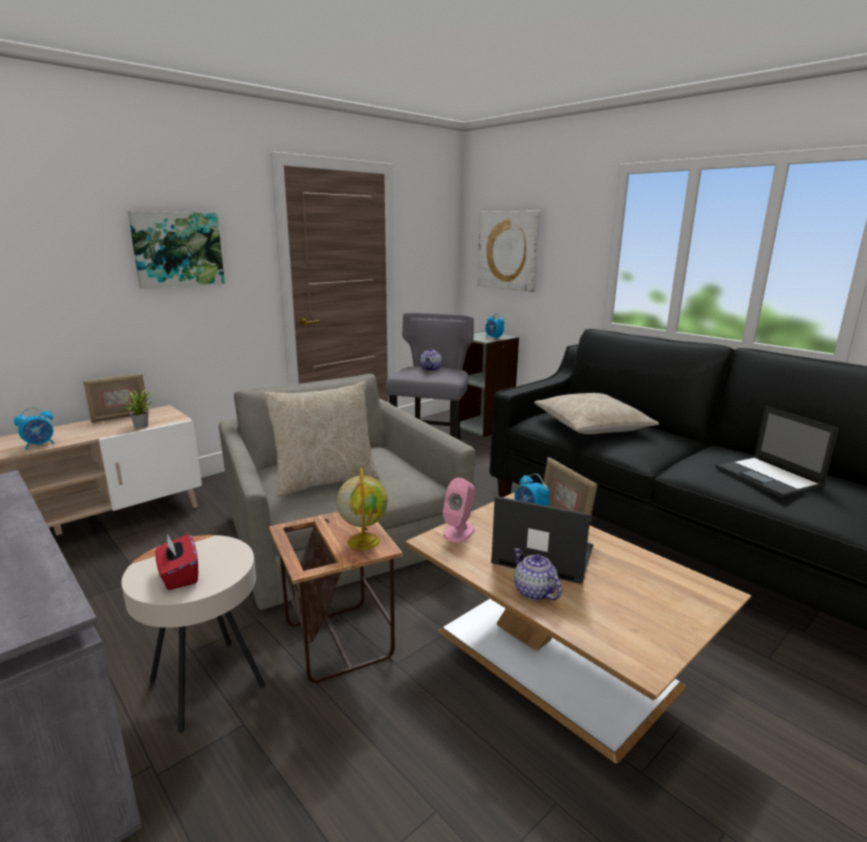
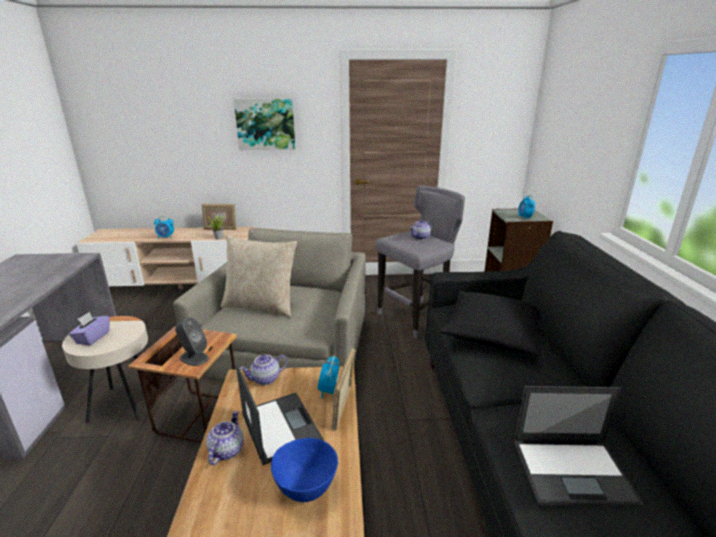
camera: 40 degrees right, 5 degrees up
(179, 576) = (92, 337): red tissue box -> purple tissue box
(363, 540) = (194, 358): globe -> grey speaker
(459, 532) = (265, 379): pink speaker -> teapot
(508, 250) = (560, 133): picture -> none
(591, 425) = (492, 332): beige pillow -> black pillow
(640, 579) = (306, 490): none -> blue bowl
(769, 477) = (573, 471): laptop -> laptop turned 105 degrees counterclockwise

